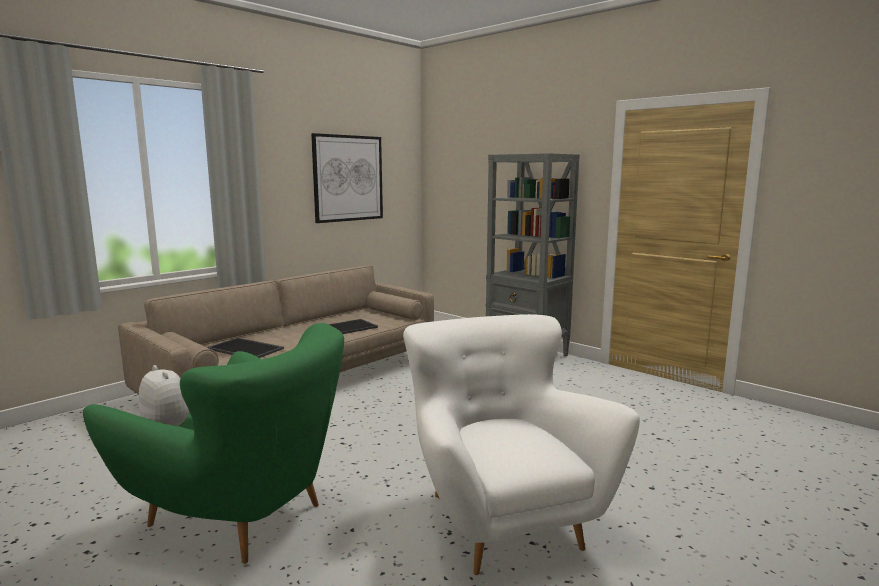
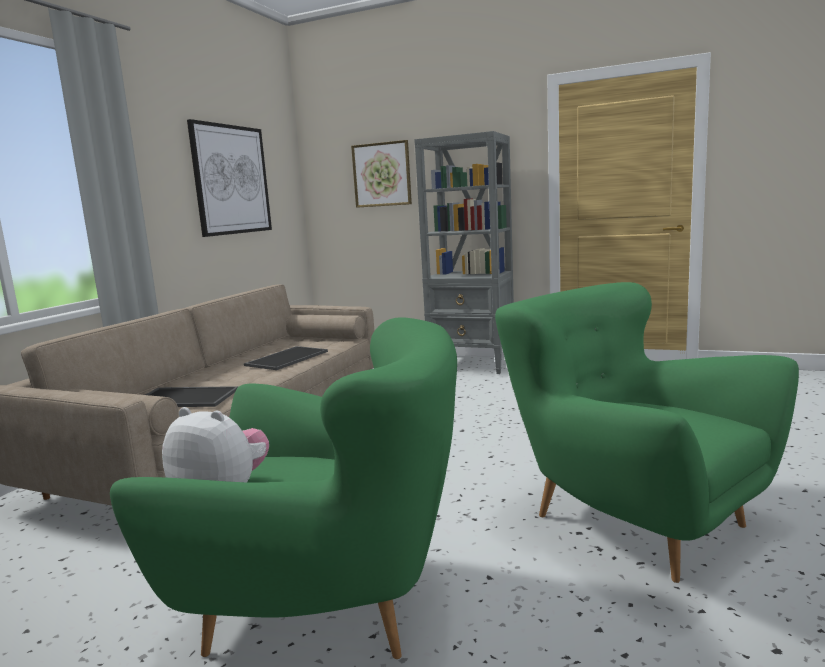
camera: 20 degrees left, 0 degrees up
(478, 178) = (382, 174): none -> picture
(500, 518) = (632, 519): white armchair -> green armchair

